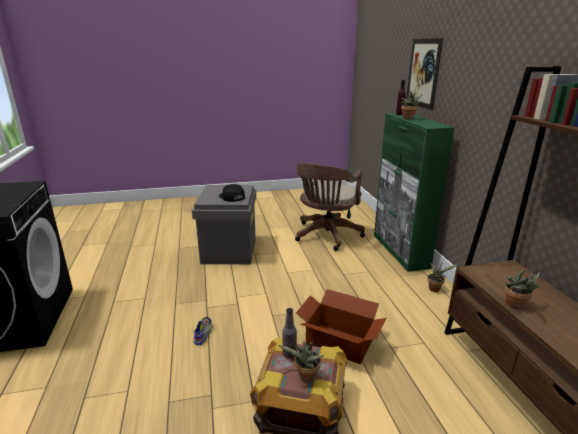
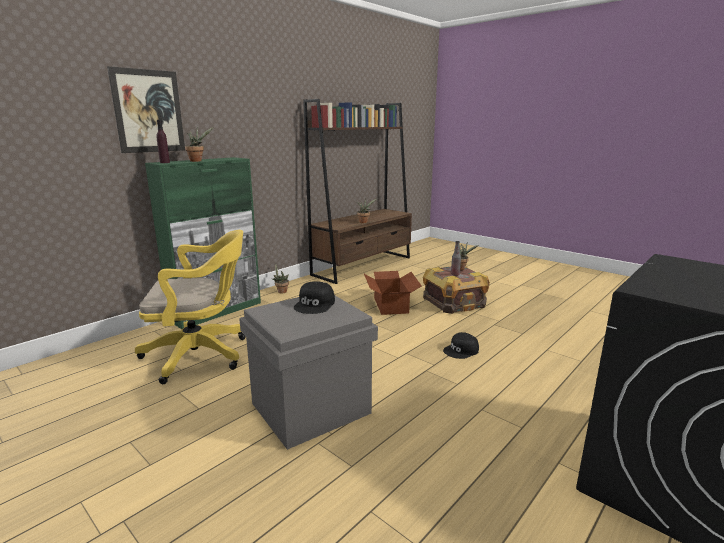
camera: 125 degrees left, 5 degrees down
(203, 332) = (461, 350): shoe -> black cap
(326, 236) = (202, 355): brown office chair -> yellow office chair

